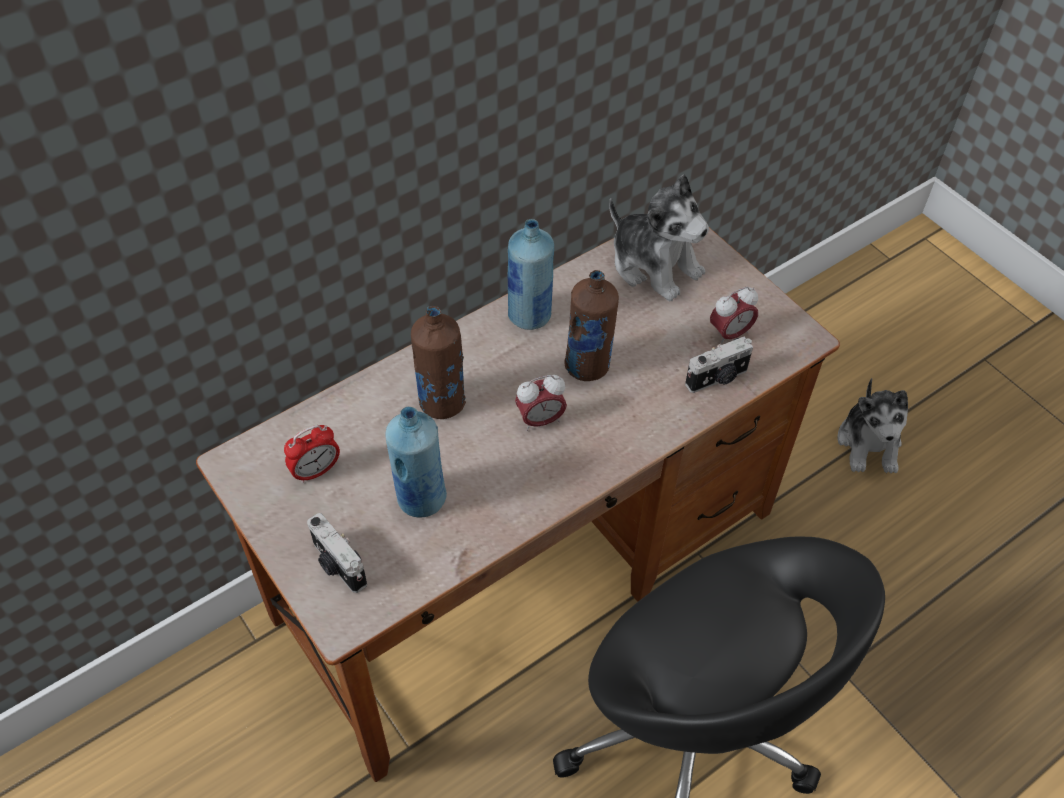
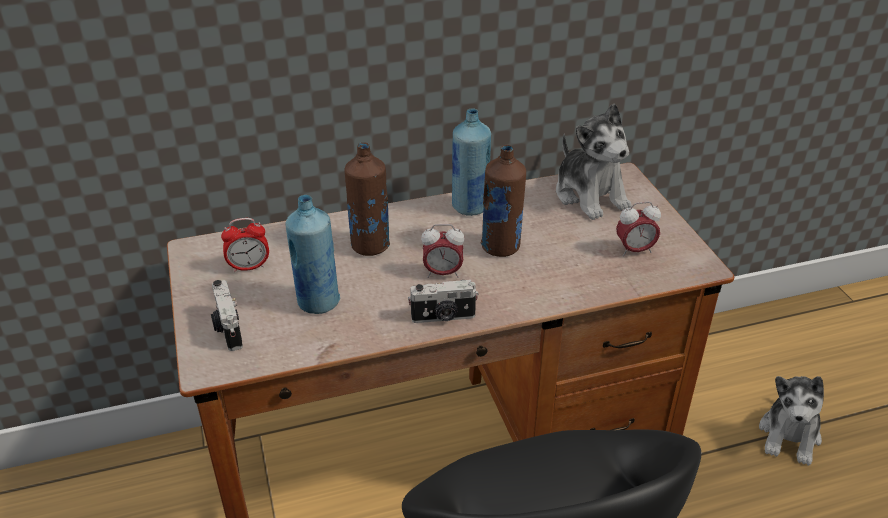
camera: 20 degrees right, 15 degrees down
(717, 379) = (609, 277): camera -> camera (443, 317)

